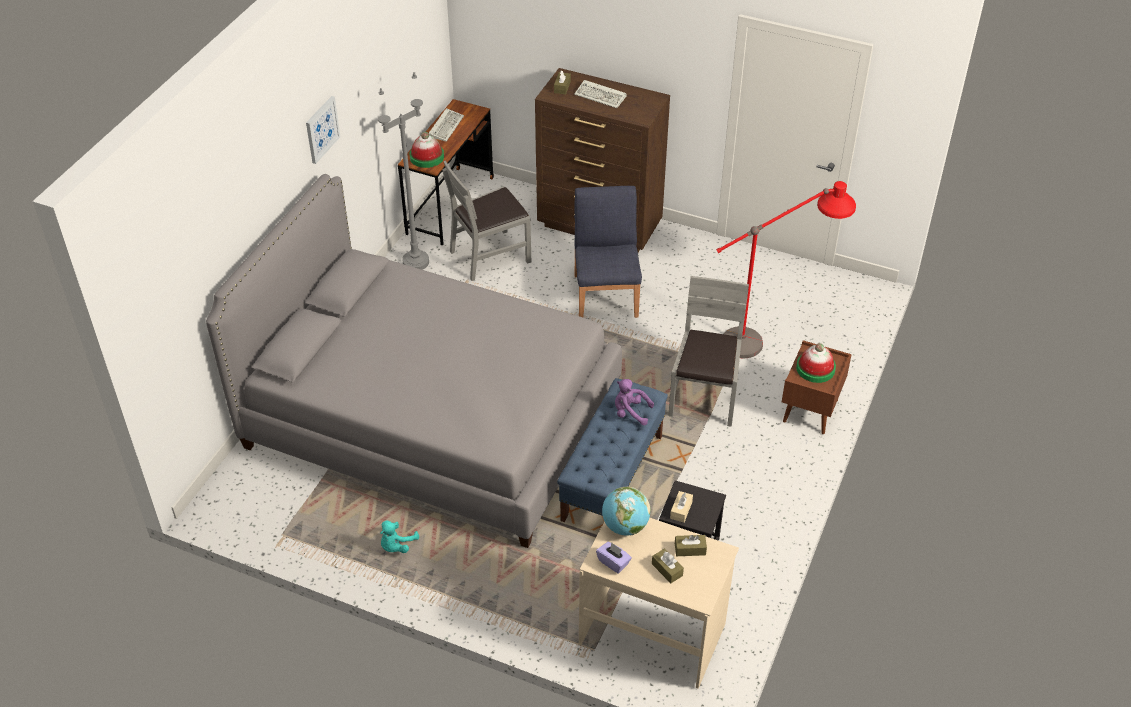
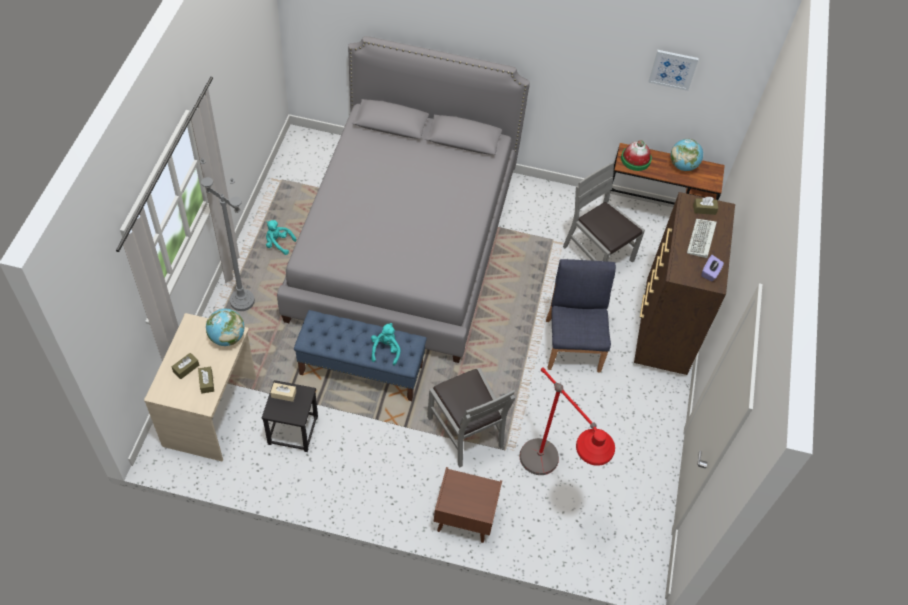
camera: 75 degrees right, 10 degrees up
(321, 129) = (536, 42): picture -> picture (673, 69)
(415, 262) = (574, 206): grey floor lamp -> grey floor lamp (242, 301)
(446, 126) = (683, 166): keyboard -> globe
(606, 295) = (573, 344): blue chair -> blue chair turned 75 degrees counterclockwise
(613, 562) = (191, 333): purple tissue box -> purple tissue box (710, 273)
(630, 412) = (385, 350): purple plush toy -> turquoise plush toy
(705, 396) = (466, 431): grey chair -> grey chair turned 60 degrees clockwise
(815, 368) = (469, 494): hat -> none

